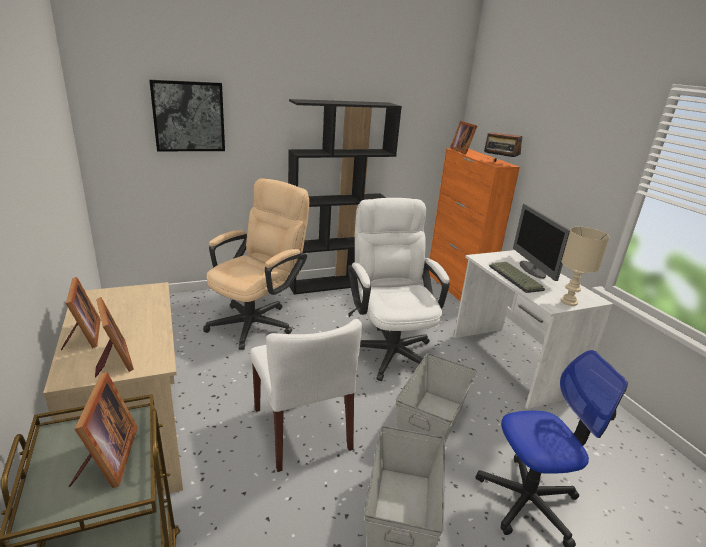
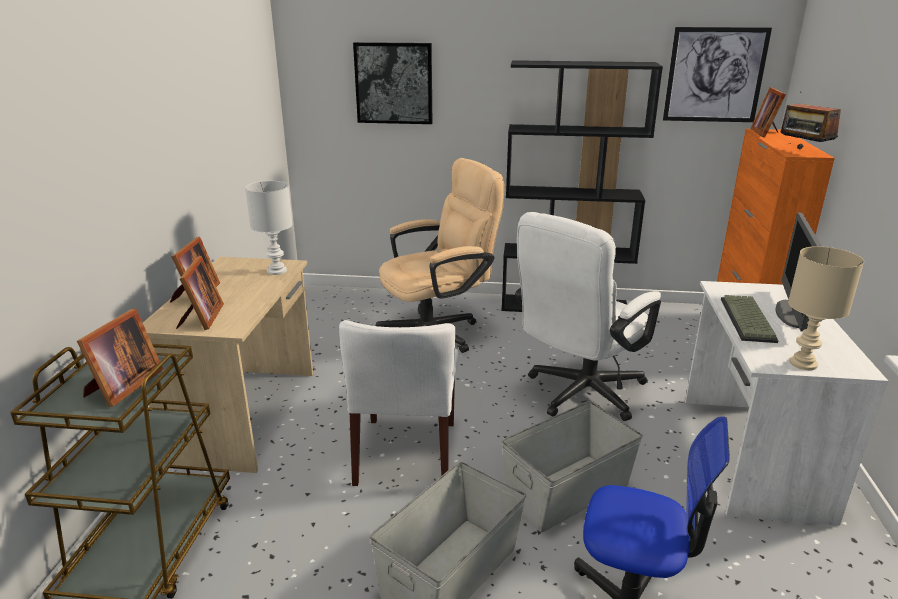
camera: 30 degrees right, 0 degrees up
(148, 297) = (277, 271): none -> white table lamp
(389, 348) = (579, 395): white office chair -> white office chair turned 150 degrees counterclockwise
(423, 112) = (715, 75): none -> picture

